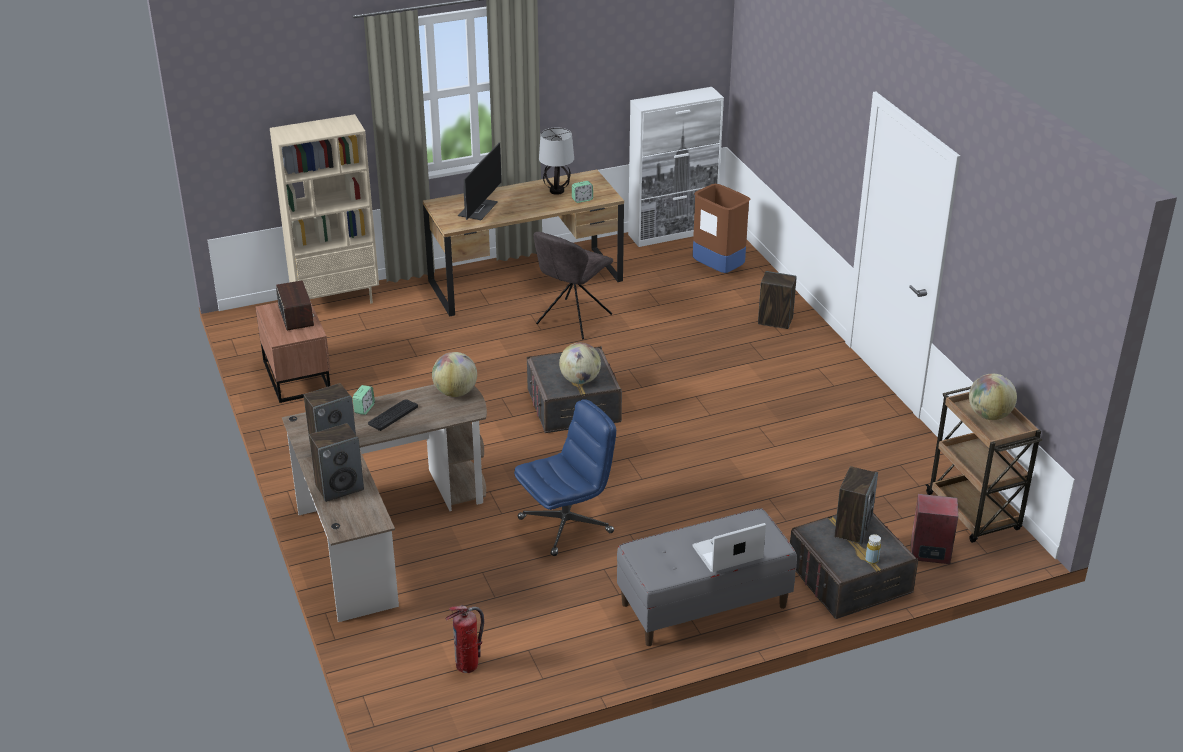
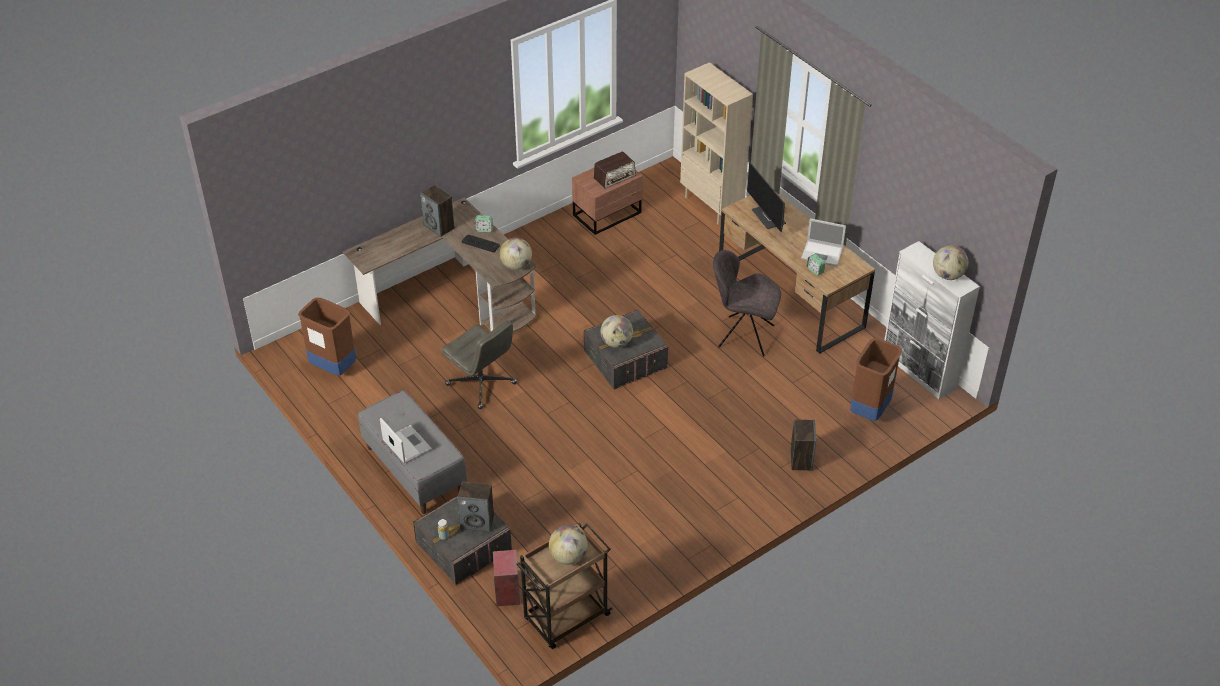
camera: 75 degrees right, 10 degrees up
(339, 487) = (397, 240): speaker -> none
(467, 665) = (333, 367): fire extinguisher -> brown trash can
(478, 209) = (769, 217): monitor -> monitor turned 60 degrees clockwise
(556, 191) = (823, 253): table lamp -> laptop
(566, 525) = (482, 384): blue office chair -> grey office chair
(690, 96) = (948, 275): none -> globe

